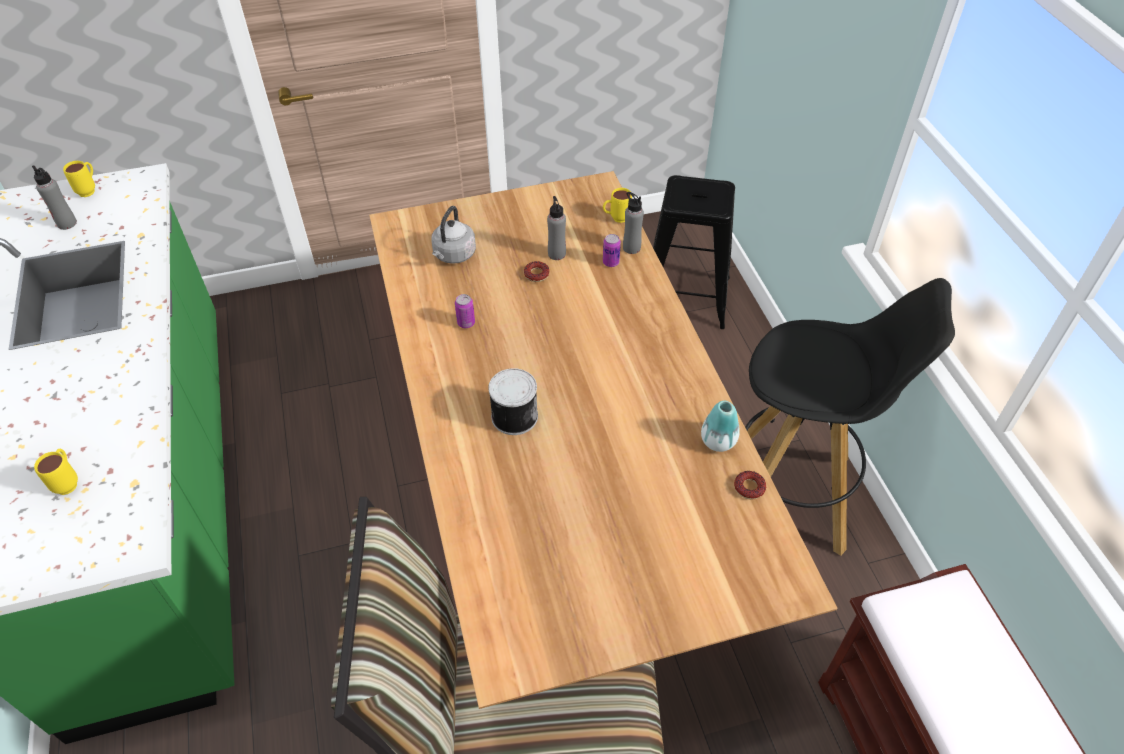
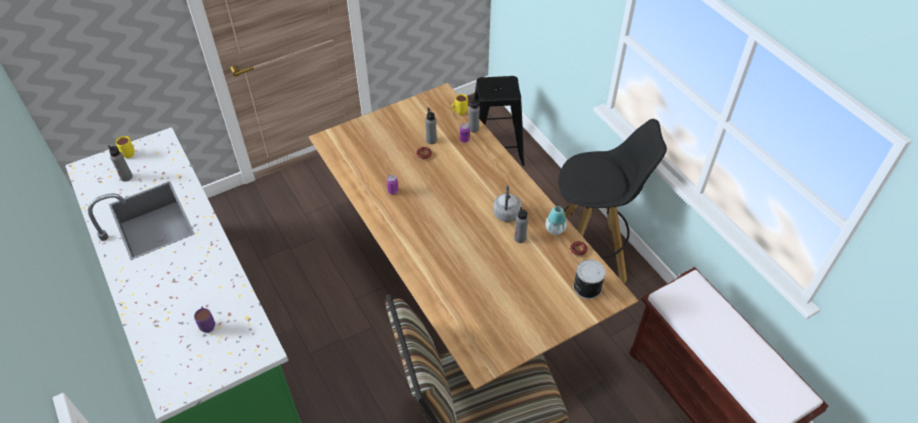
camera: 15 degrees left, 0 degrees up
(68, 481) = (208, 325): yellow mug -> purple mug
(453, 255) = (370, 152): grey kettle -> grey kettle (506, 215)
(513, 416) = (439, 238): can -> can (586, 287)
(651, 444) = (520, 238): none -> grey bottle

